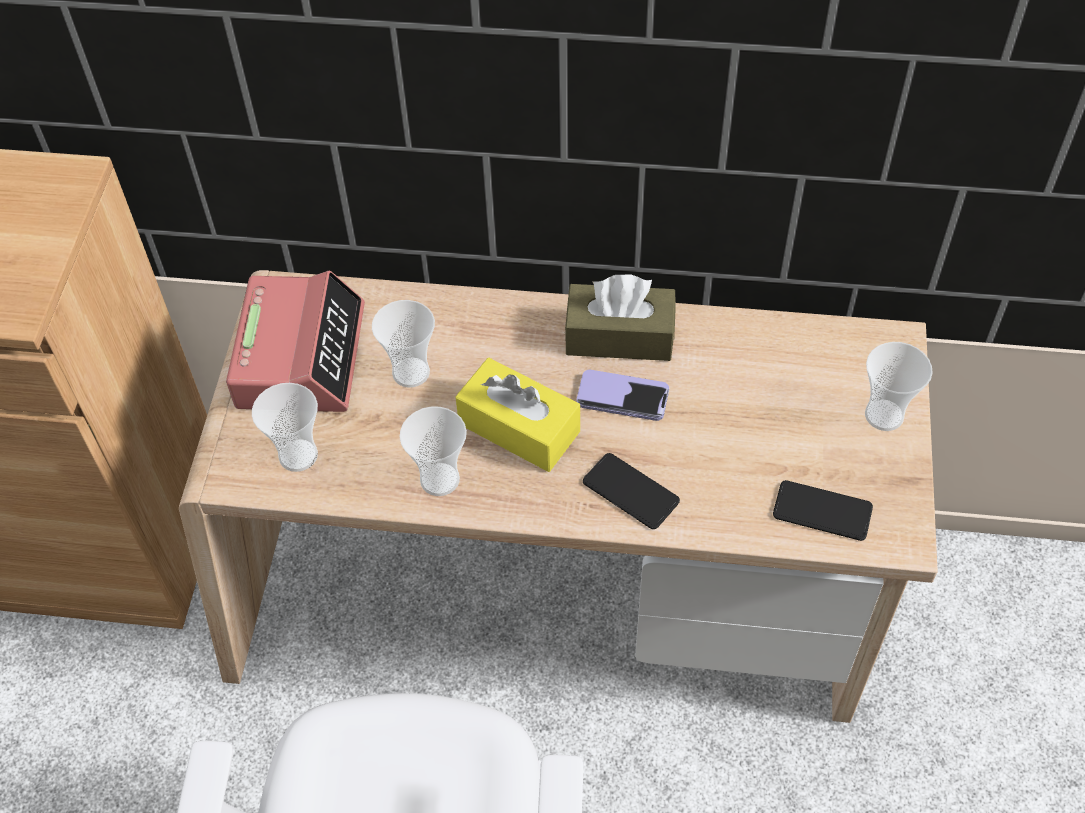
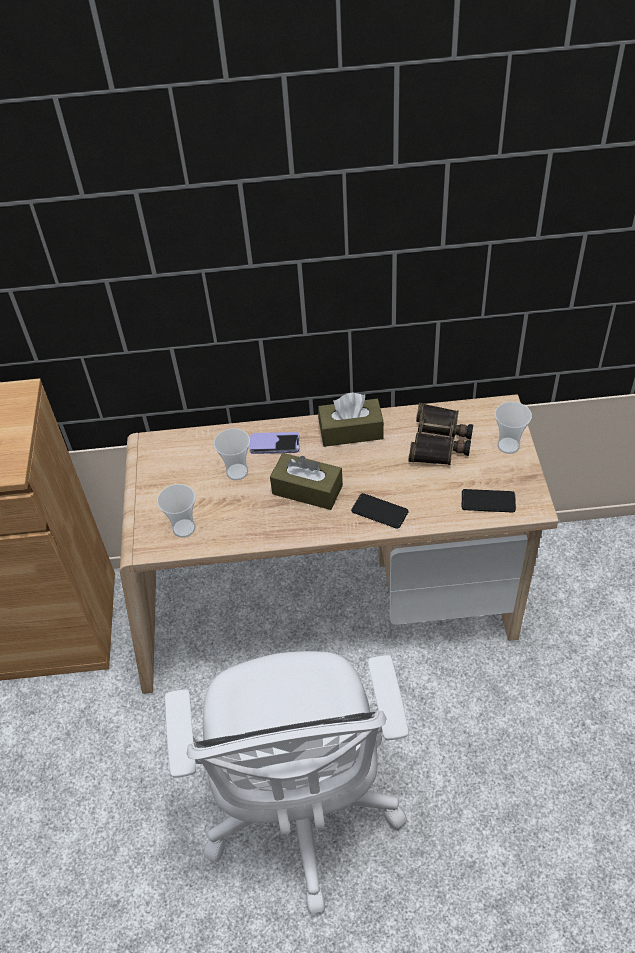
camera: 10 degrees left, 5 degrees down
(300, 355) = (170, 475): alarm clock -> none
(439, 479) = (269, 525): cup -> none
(519, 428) = (307, 490): yellow tissue box -> brown tissue box
(622, 397) = (361, 463): phone -> phone (274, 444)
(767, 384) = (440, 441): none -> binoculars

